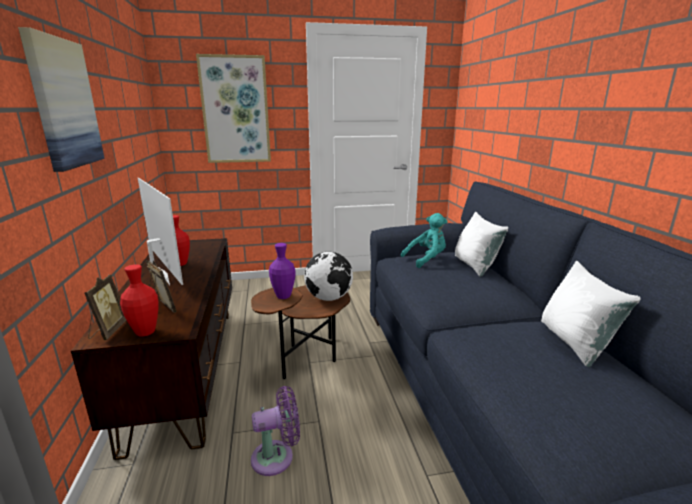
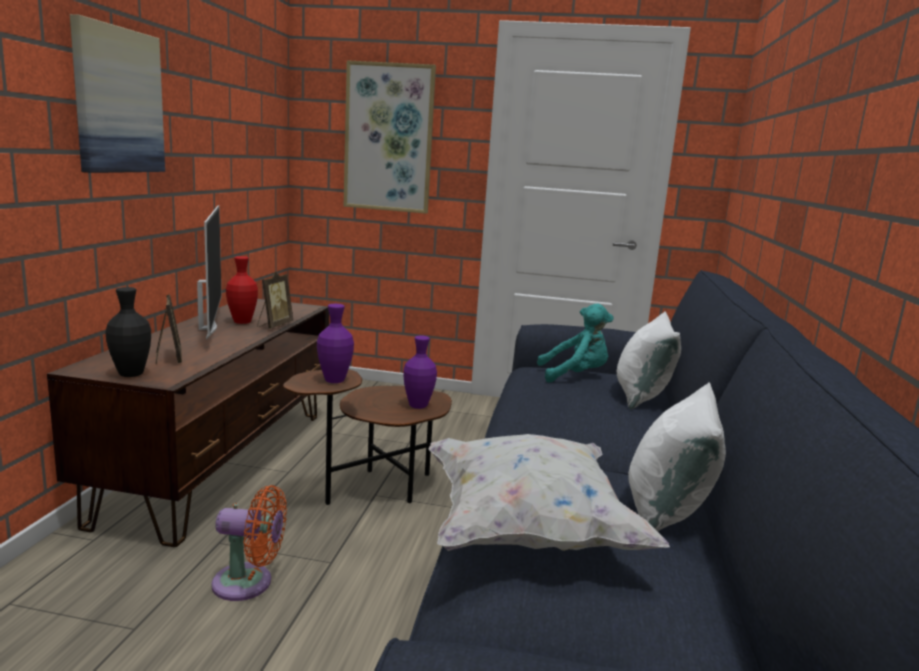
camera: 20 degrees right, 5 degrees down
(108, 331) = (97, 365): picture frame -> picture frame (274, 325)
(145, 332) = (131, 374): red vase -> black vase
(277, 457) = (248, 583): purple fan -> orange fan
(329, 298) = (418, 406): globe -> purple vase
(532, 383) = (527, 530): none -> white pillow

